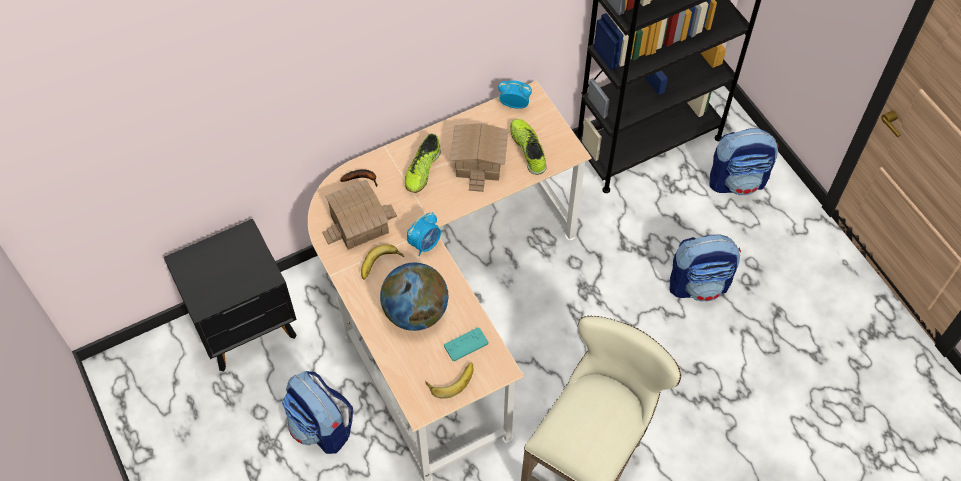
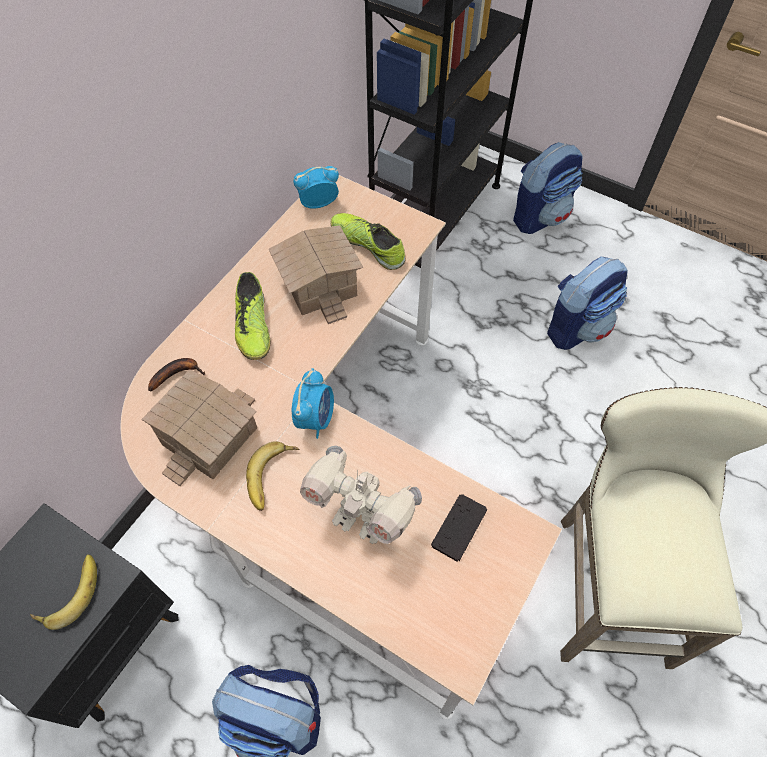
camera: 30 degrees left, 0 degrees up
(415, 312) = (362, 518): globe -> toy robot
(450, 379) = (472, 590): banana -> banana (69, 592)
(466, 344) = (459, 527): turquoise game controller -> black game controller

